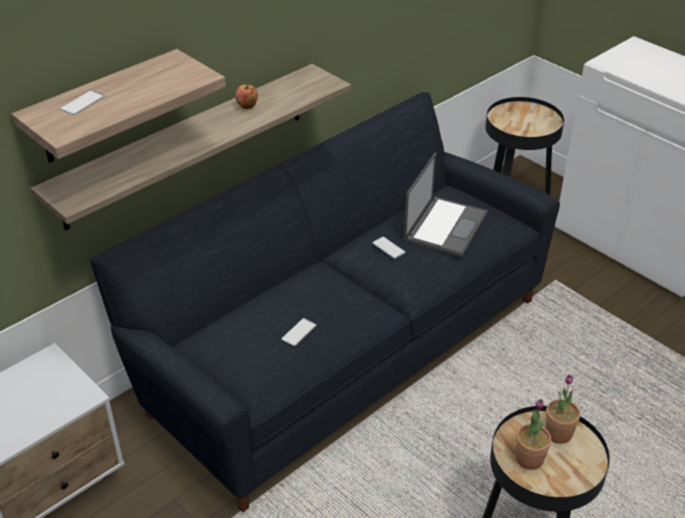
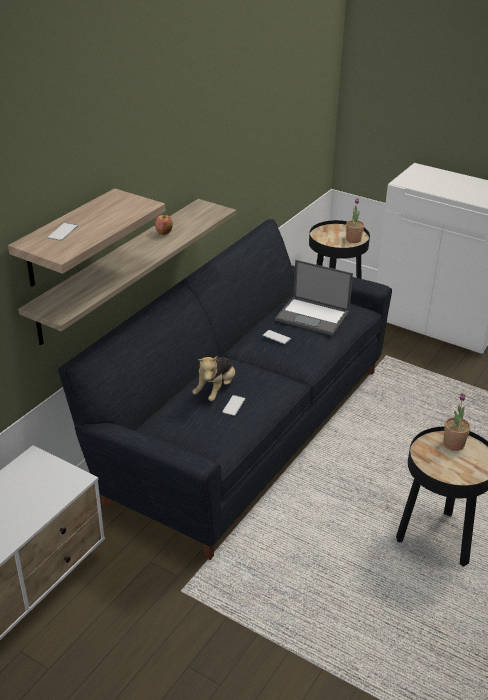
camera: 15 degrees left, 5 degrees down
(287, 307) = (216, 390): none -> plush toy
(445, 226) = (313, 316): laptop -> laptop turned 105 degrees clockwise
(529, 459) = (440, 464): potted plant -> potted plant (353, 240)

